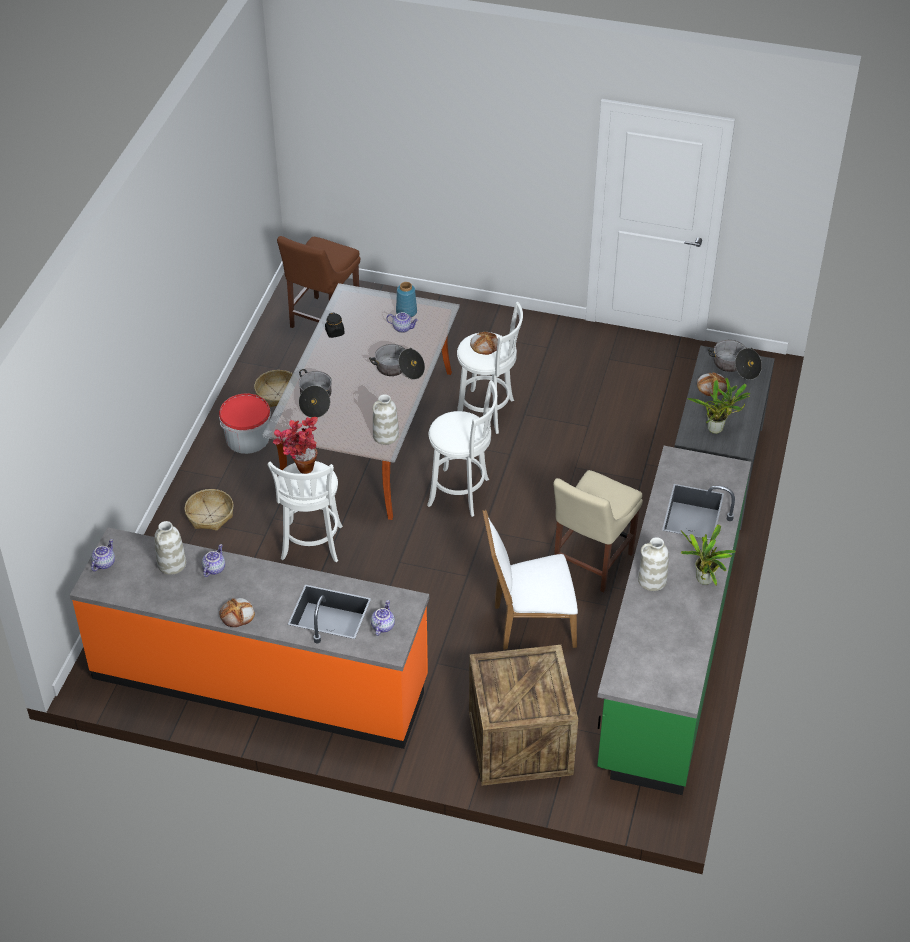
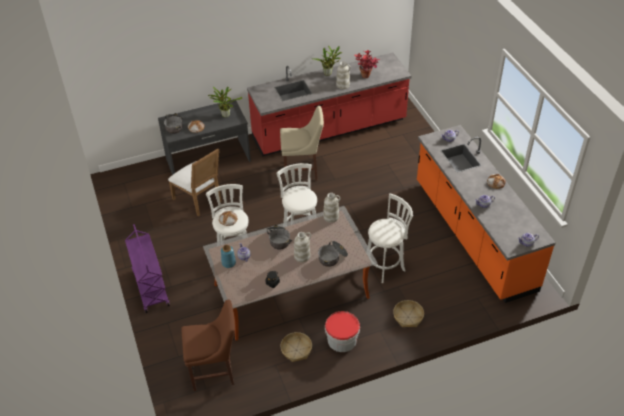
camera: 125 degrees left, 0 degrees up
(172, 564) = (498, 220): white vase -> white vase (302, 256)
(299, 468) = (383, 236): potted plant -> potted plant (367, 78)
(503, 319) = (150, 287): none -> purple cart
(520, 742) = (413, 147): crate -> none
(529, 624) = (354, 172): white chair -> white chair (200, 200)
(667, 654) = (329, 130): green counter -> red counter

